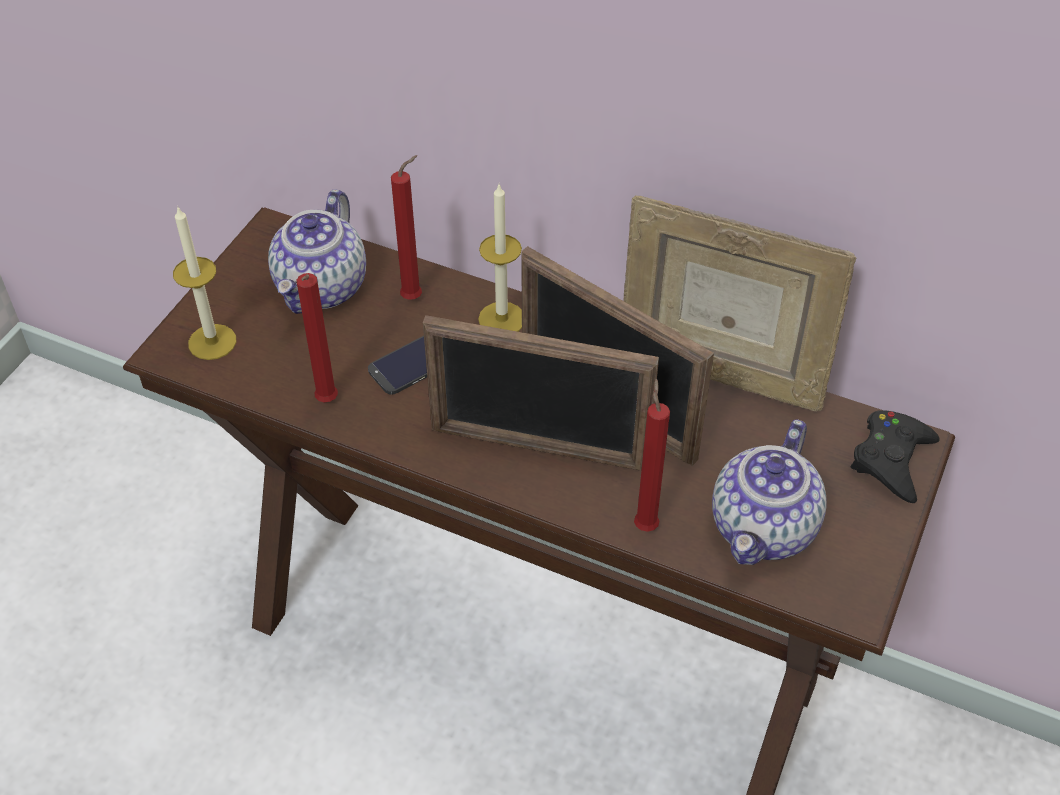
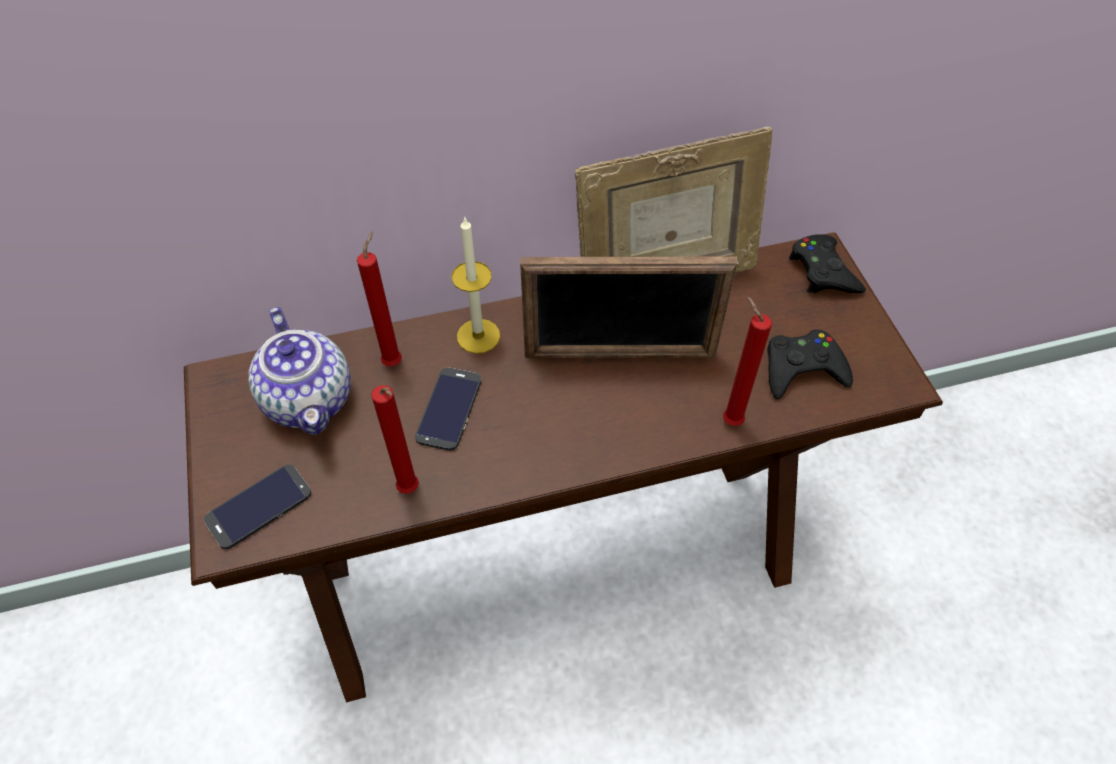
camera: 40 degrees left, 5 degrees up
(212, 342) = (258, 506): candle -> phone
(538, 448) = (604, 415): picture frame -> none
(764, 529) = (802, 369): teapot -> black game controller

